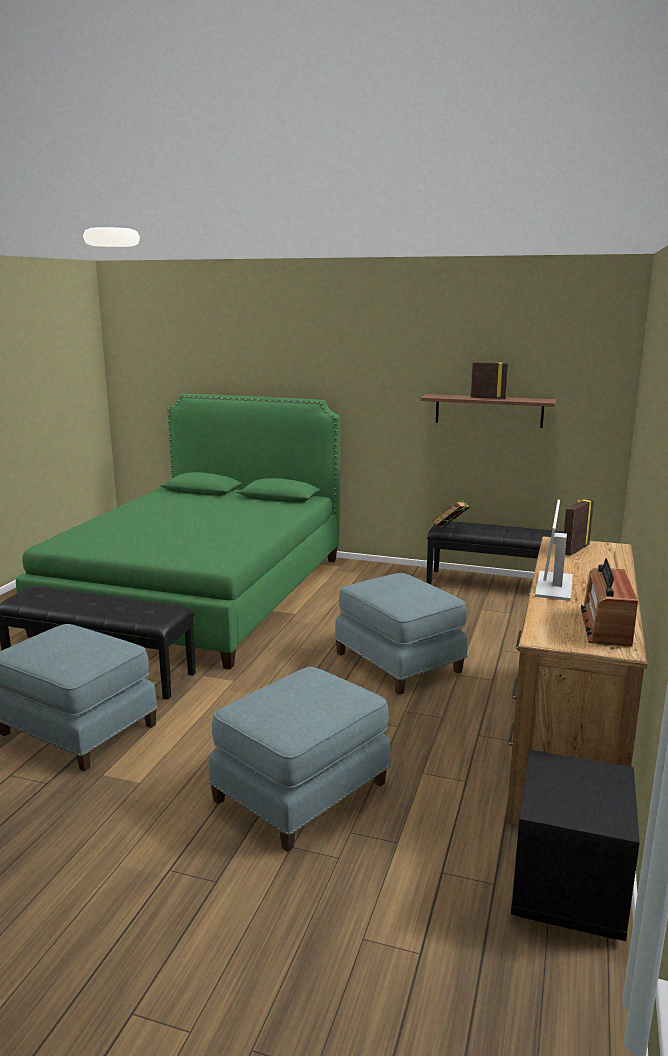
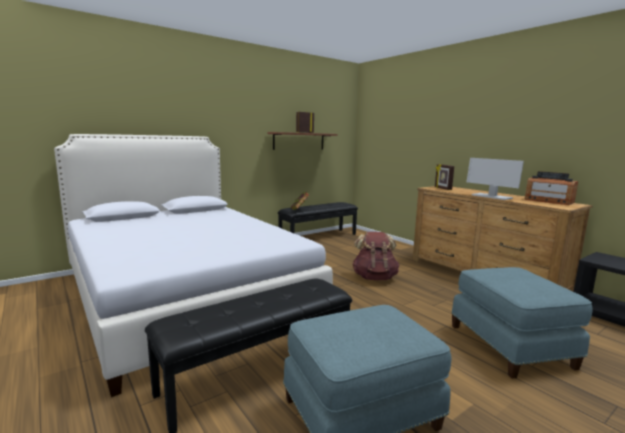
camera: 55 degrees left, 5 degrees down
(200, 593) = (185, 295): green bed -> white bed
(399, 662) = (374, 278): blue ottoman -> brown backpack

